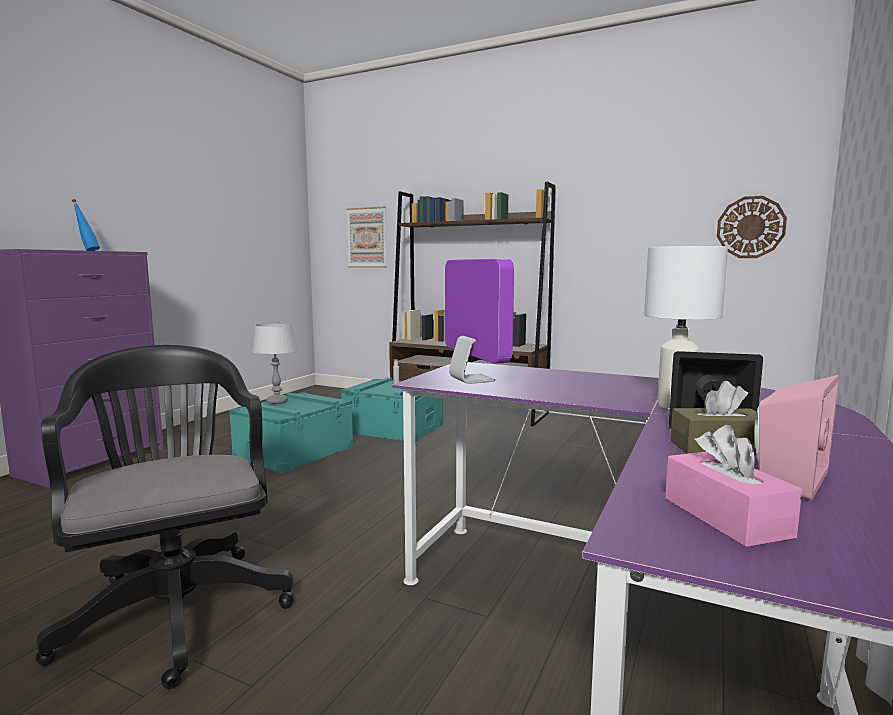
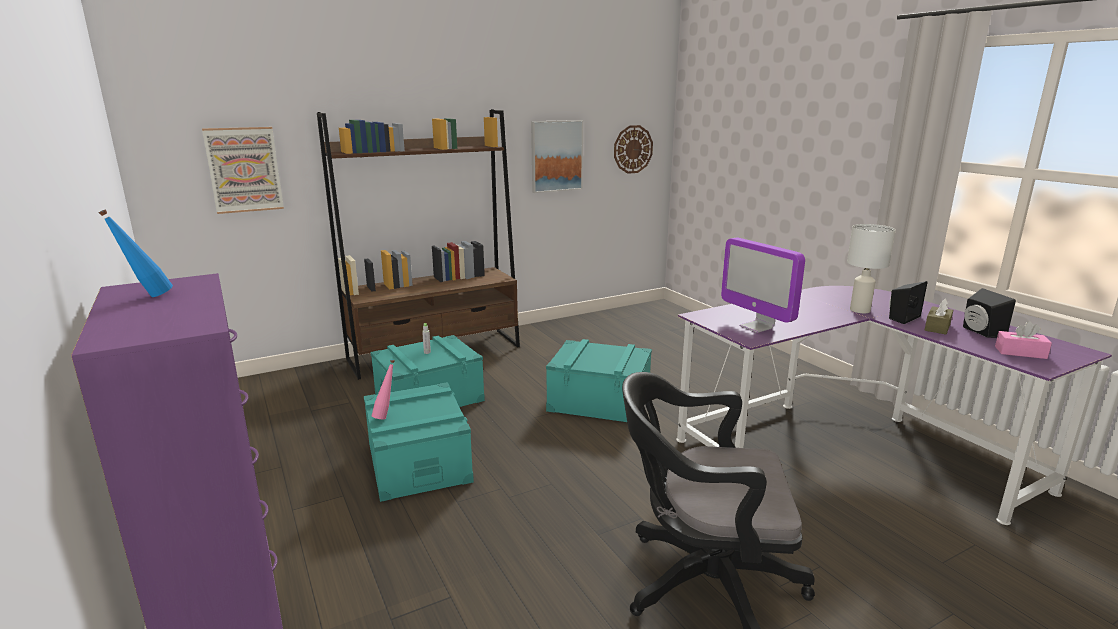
camera: 55 degrees left, 10 degrees up
(277, 402) = (386, 416): grey table lamp -> pink bottle
(471, 380) = (756, 327): monitor -> monitor turned 135 degrees counterclockwise
(485, 477) = (599, 400): none -> turquoise storage box
(632, 233) = (556, 156): none -> picture
(786, 478) = (979, 332): pink speaker -> black speaker

